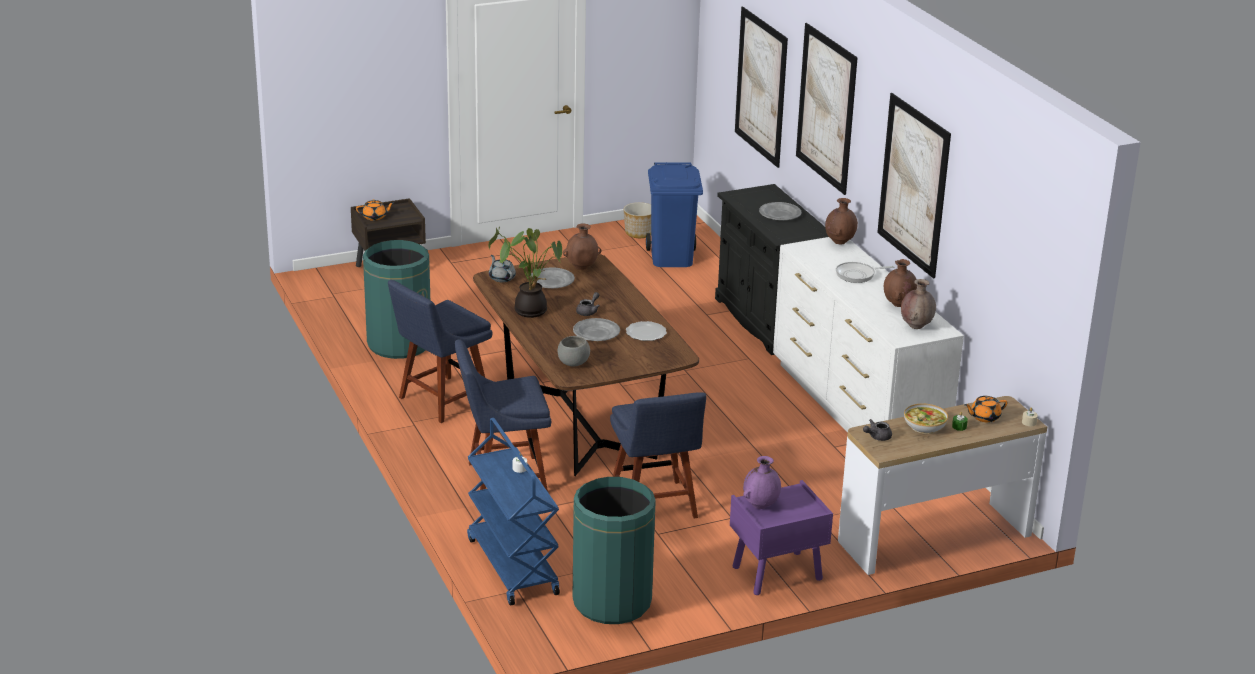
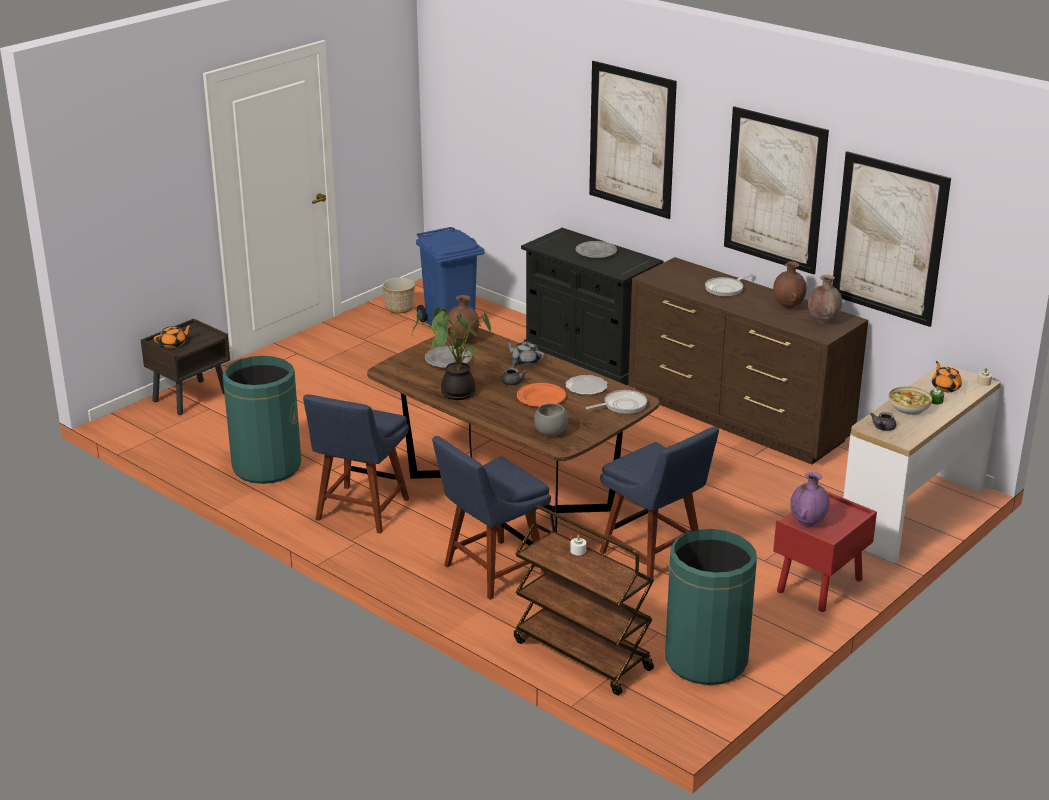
camera: 25 degrees left, 0 degrees up
(502, 278) = (397, 368): grey teapot -> grey teapot (525, 361)
(511, 566) = (581, 655): blue cart -> brown cart
(596, 333) = (541, 398): grey plate -> orange plate
(660, 357) = (622, 405): none -> frying pan
(761, 86) = (526, 136): picture -> picture (889, 238)
(776, 574) = (819, 586): purple nightstand -> red nightstand
(839, 242) = (679, 264): brown vase -> none
(856, 410) = (738, 418): white dresser -> brown dresser
(984, 417) = (945, 387): orange teapot -> orange teapot turned 120 degrees clockwise

